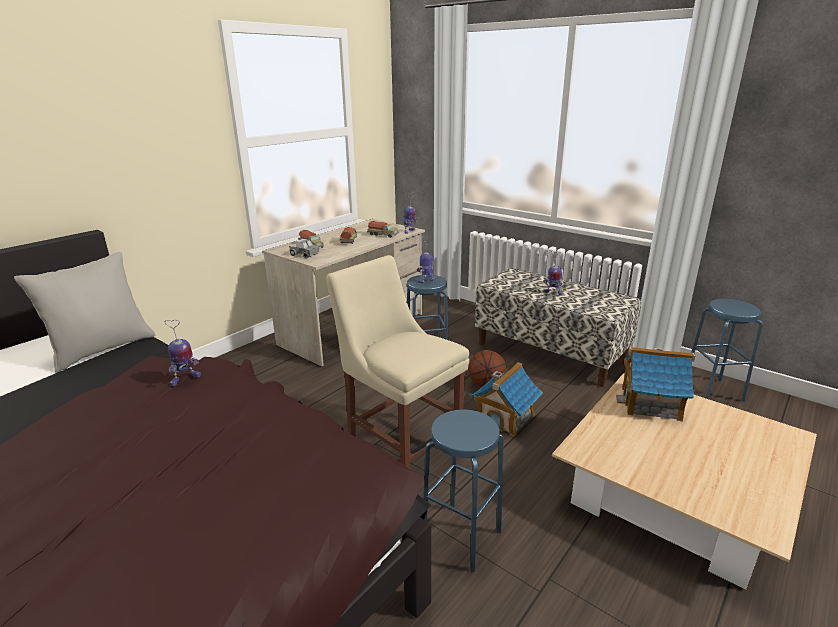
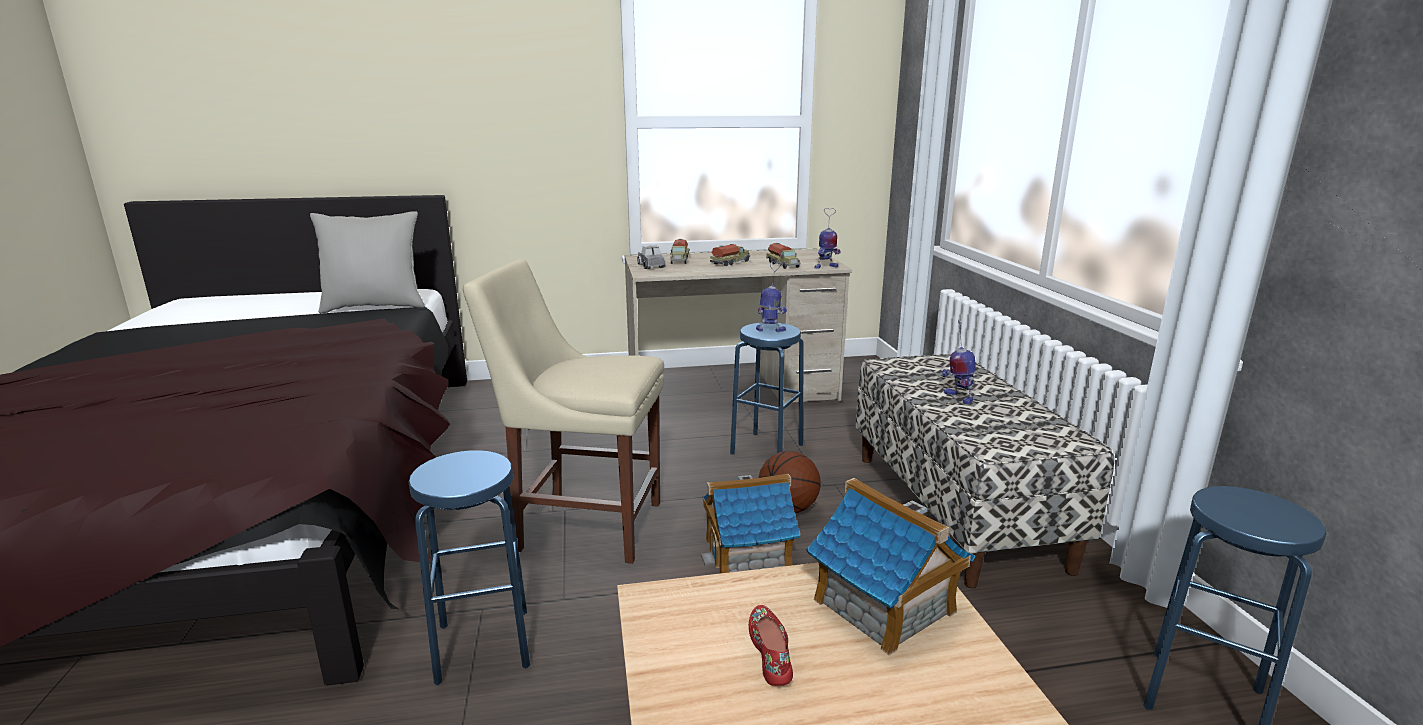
camera: 40 degrees right, 5 degrees down
(185, 379) = (356, 340): toy robot -> none
(401, 445) = (583, 524): beige chair -> beige chair turned 75 degrees counterclockwise
(651, 443) = (771, 650): none -> red shoe

